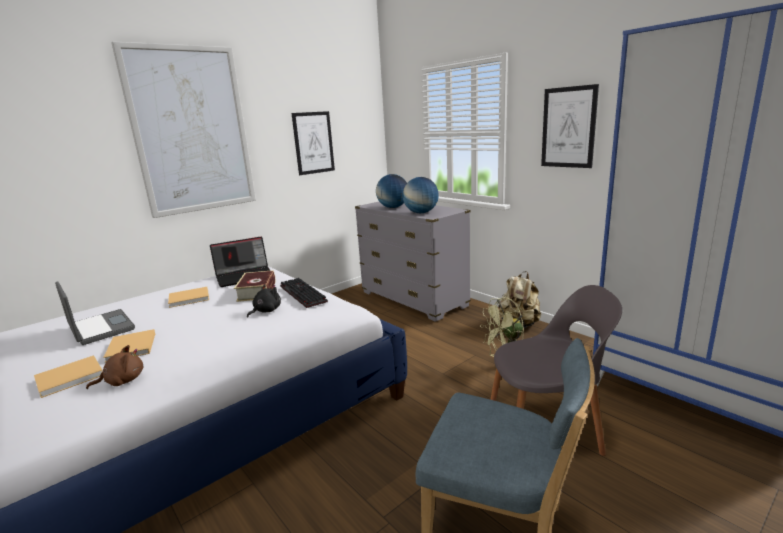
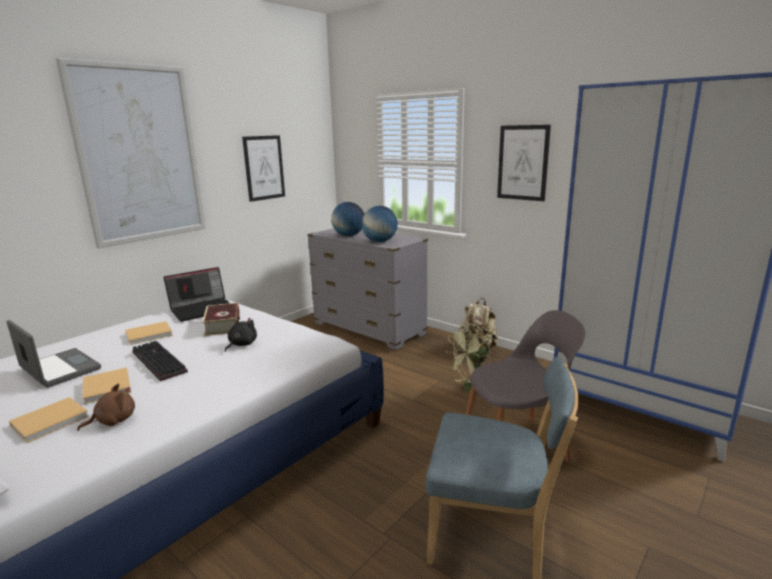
camera: 10 degrees left, 0 degrees up
(301, 294) = (272, 326): keyboard -> keyboard (156, 362)

